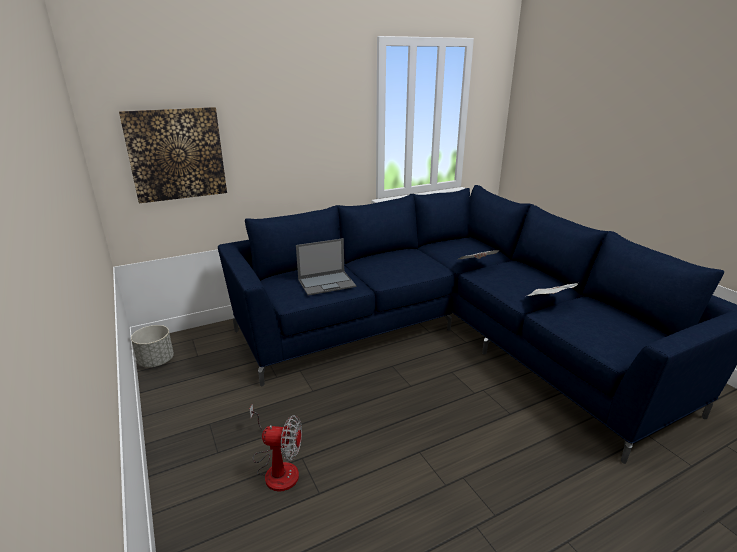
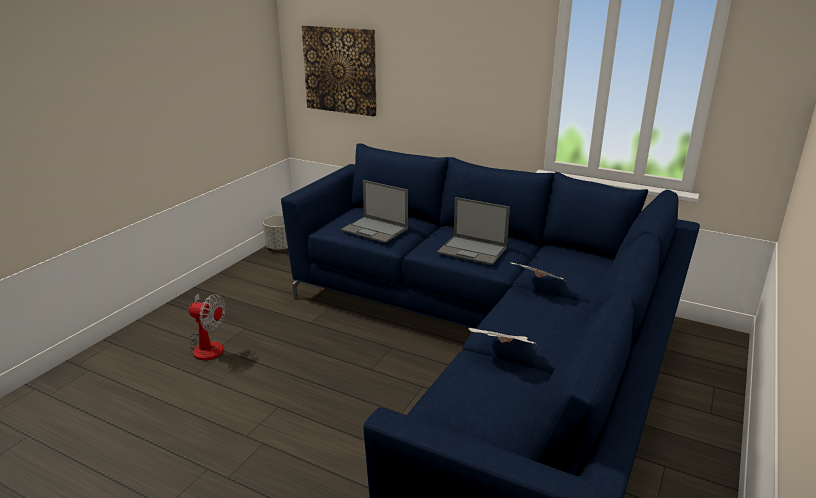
camera: 55 degrees right, 0 degrees up
(277, 468) = (207, 345): fan -> fan turned 45 degrees counterclockwise
(408, 265) = (473, 250): none -> laptop

